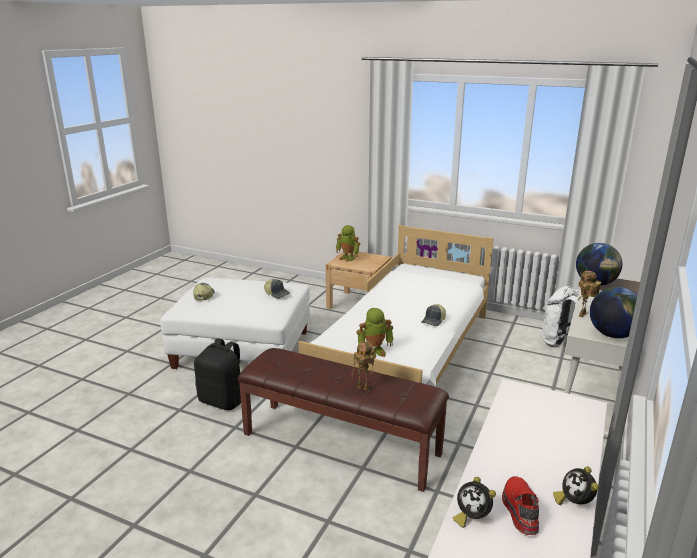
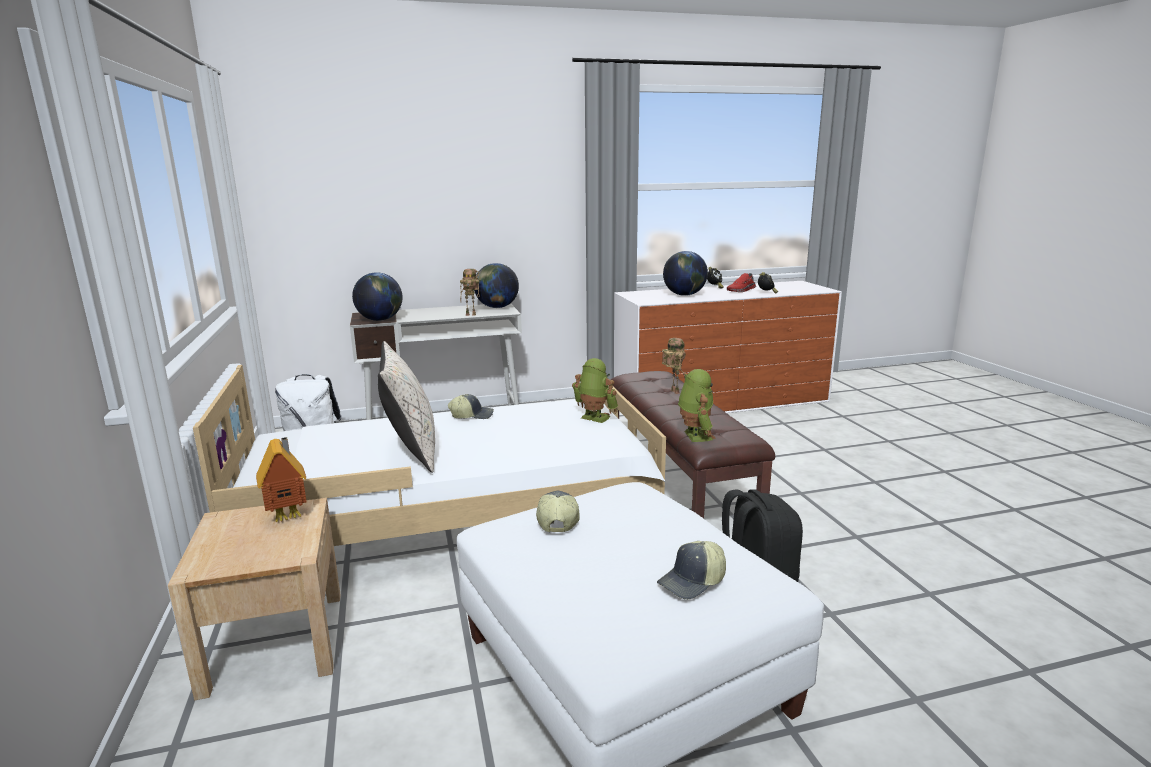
camera: 130 degrees left, 5 degrees down
(348, 258) = (248, 552): toy robot -> toy robot (695, 436)
(366, 265) = (289, 515): none -> toy house
(399, 295) = (411, 452): none -> beige pillow
(533, 438) = (684, 295): none -> globe

